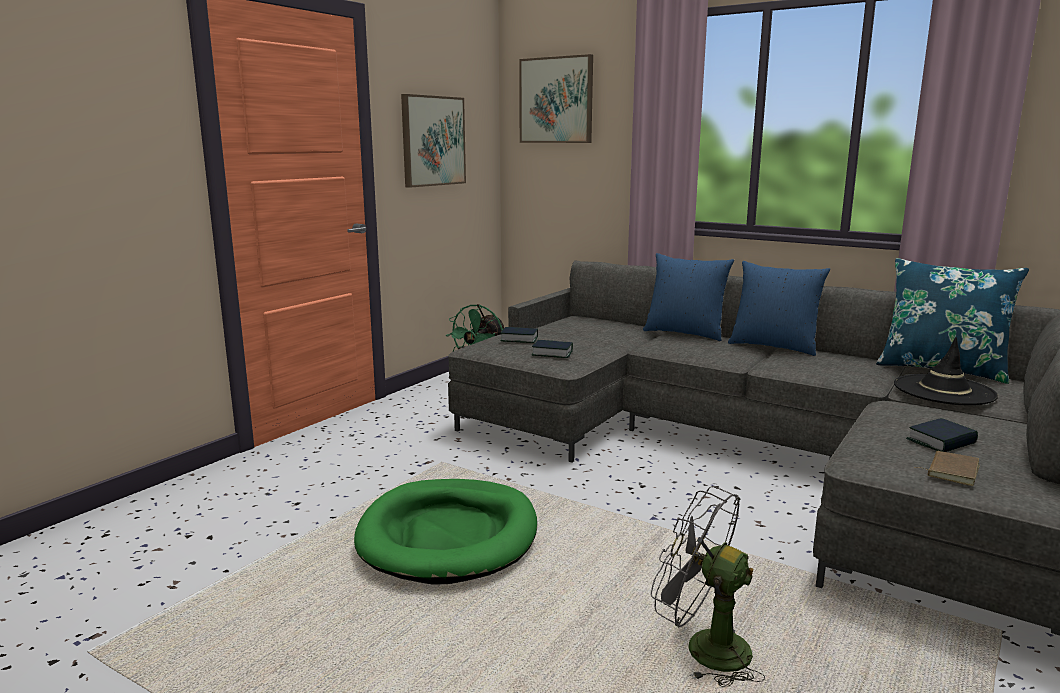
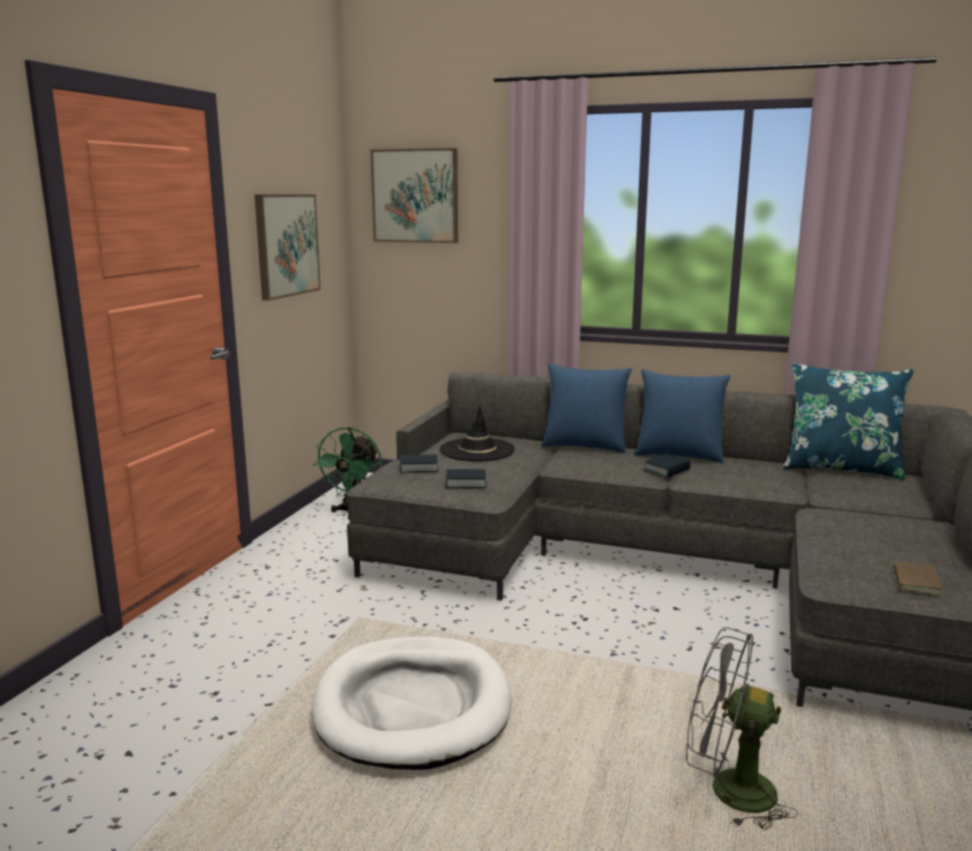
camera: 15 degrees left, 0 degrees up
(449, 536) = (413, 707): green dog bed -> white dog bed
(941, 442) = (888, 550): book -> book (667, 470)
(944, 390) = (857, 492): black hat -> black hat (477, 450)

